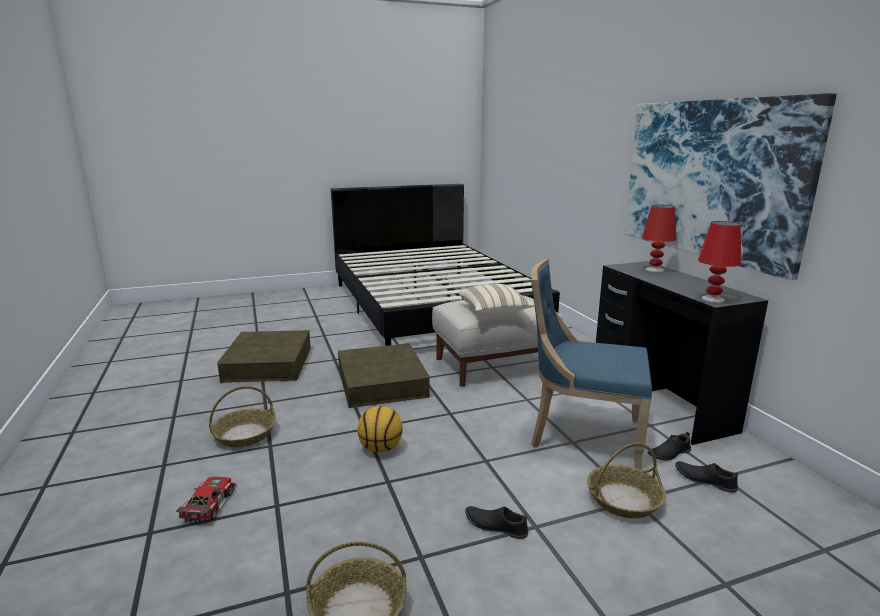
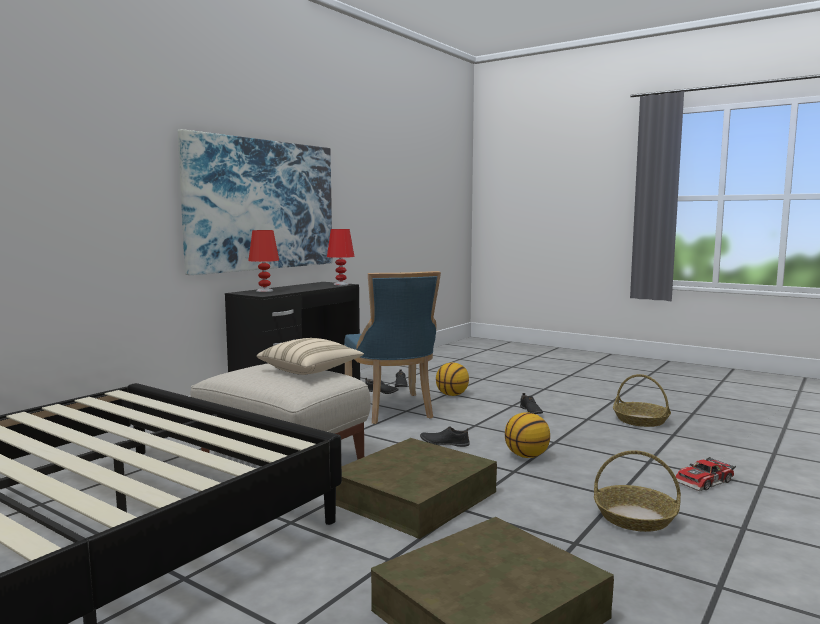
camera: 125 degrees left, 10 degrees down
(456, 425) = (444, 443): none -> black shoe
(623, 500) = (452, 395): basket -> basketball

